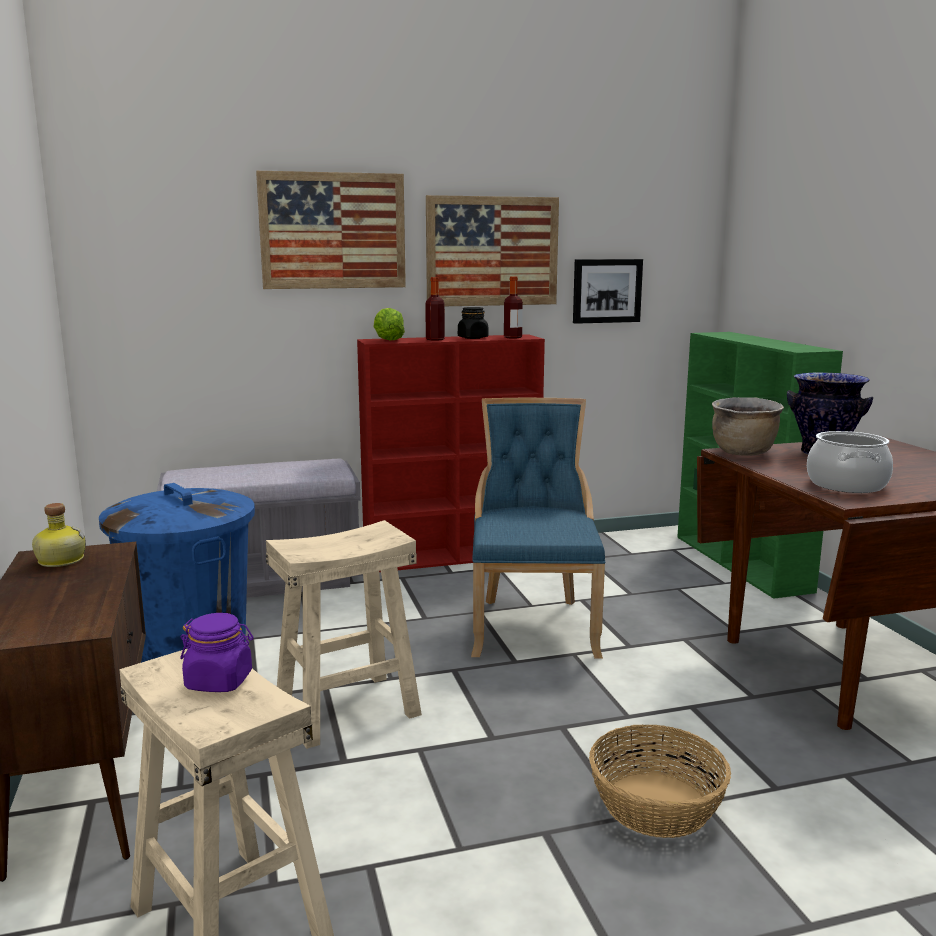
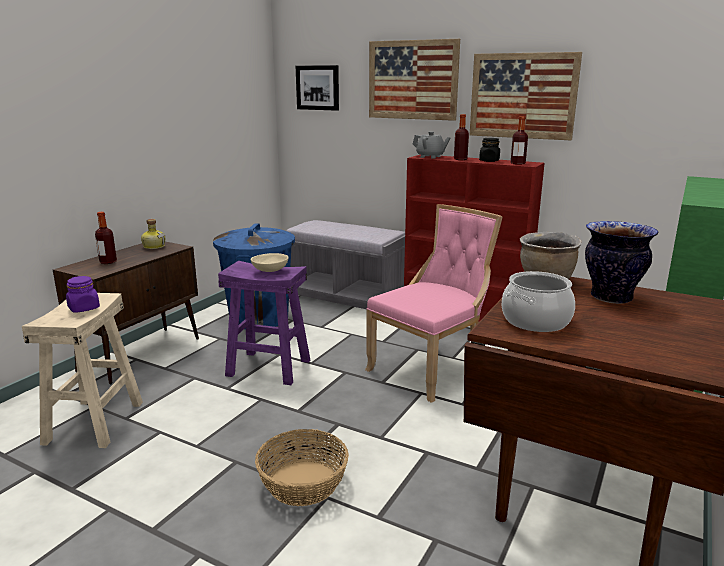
camera: 45 degrees right, 5 degrees up
(46, 606) = (108, 262): none -> bottle
(347, 708) = (269, 367): beige stool -> purple stool
(352, 539) = (270, 271): none -> beige bowl
(388, 340) = (430, 157): lettuce -> grey teapot
(533, 625) = (431, 368): blue chair -> pink chair
(606, 291) = (622, 132): picture -> picture (318, 87)

